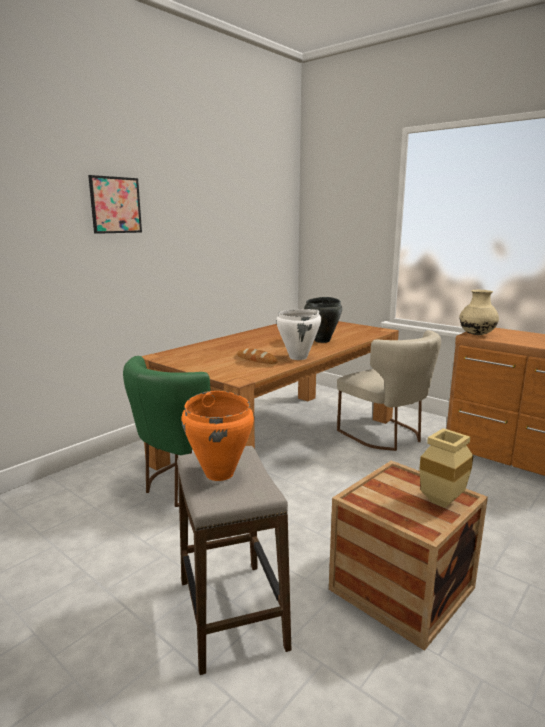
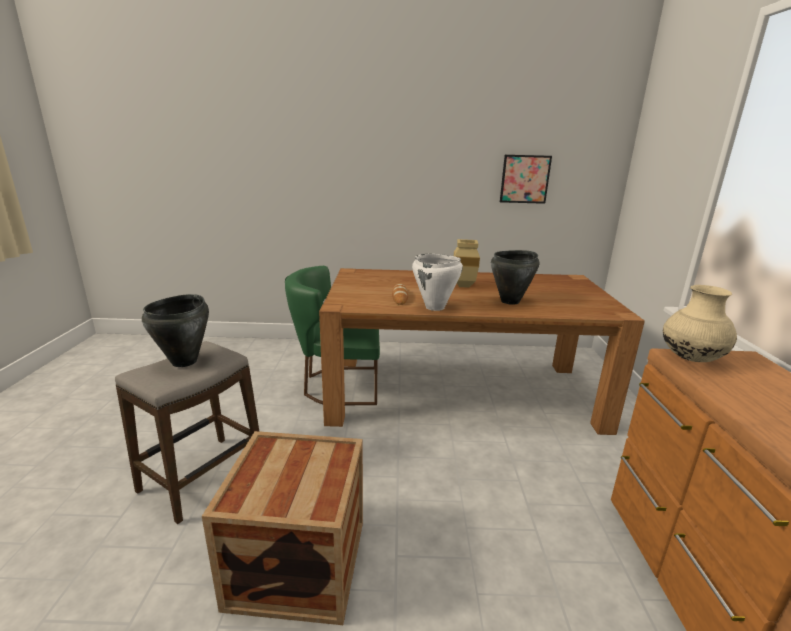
camera: 50 degrees right, 5 degrees up
(115, 205) = (367, 135): picture -> picture (525, 179)
(220, 473) = (185, 361): orange cooking pot -> black cooking pot
(386, 435) = (570, 445): beige chair -> none
(442, 503) = (299, 498): beige vase -> beige vase (462, 286)

